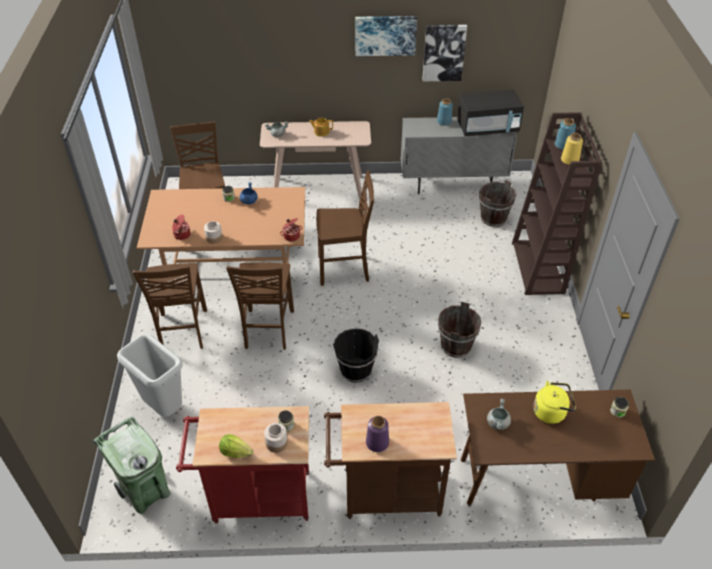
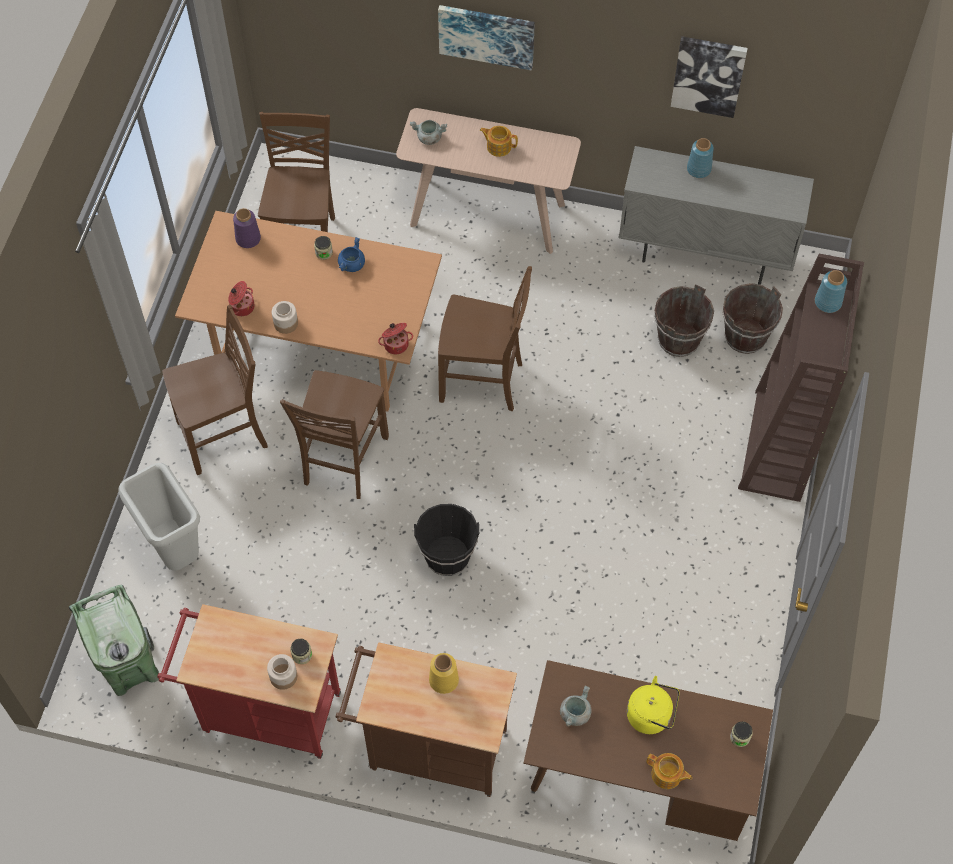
camera: 15 degrees right, 15 degrees up
(182, 332) = (225, 436): brown chair -> brown chair turned 120 degrees counterclockwise
(235, 452) = (231, 676): lettuce -> none
(377, 442) = (406, 707): purple vase -> purple vase (247, 238)
(385, 35) = (615, 36): picture -> picture (486, 35)
(455, 346) = (601, 551): brown bucket -> brown bucket (678, 339)
(487, 128) = (764, 197): black microwave -> none
(570, 160) = (824, 334): yellow vase -> yellow vase (444, 680)
(580, 448) = (667, 775): none -> teapot

